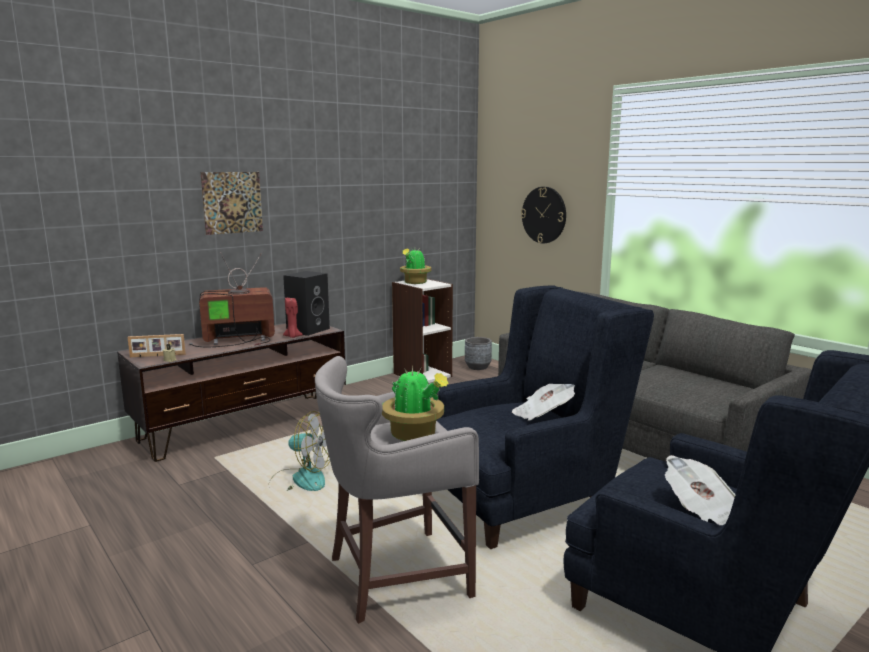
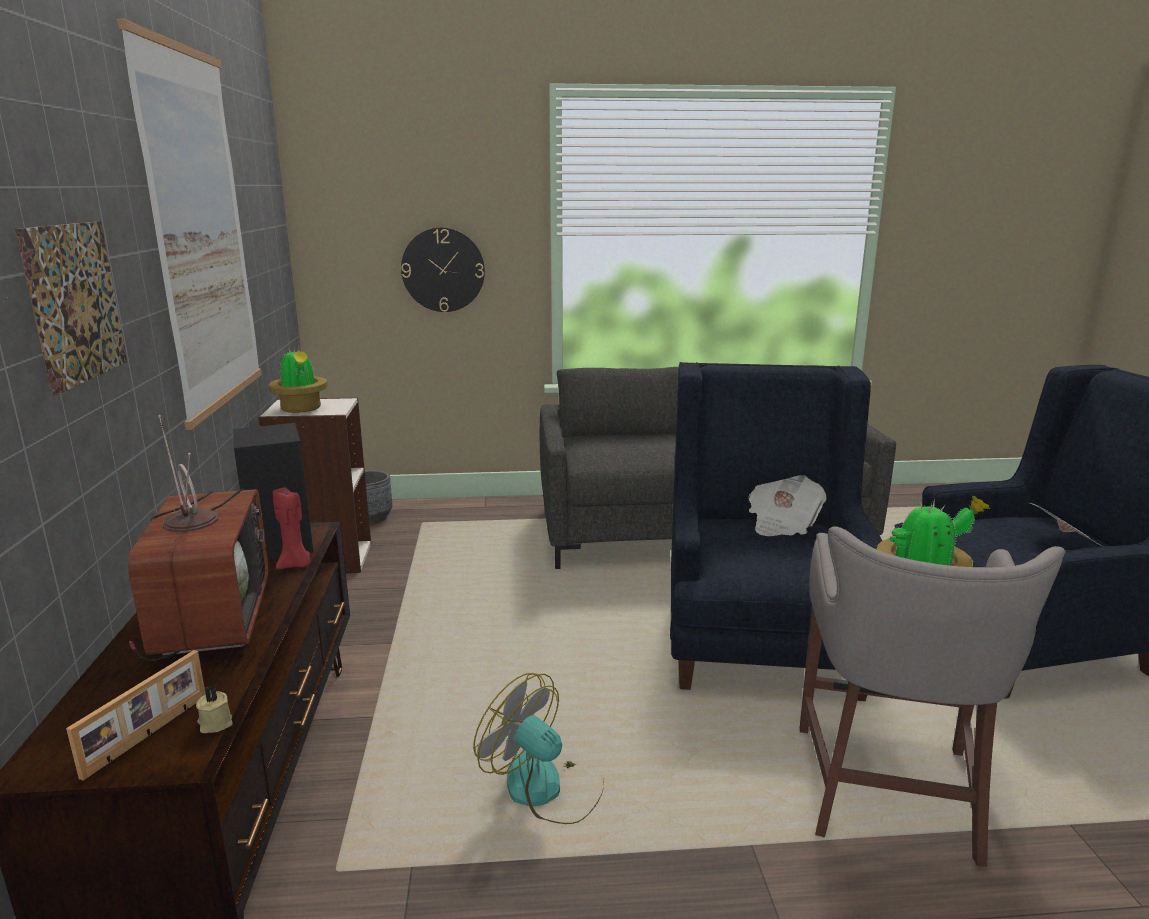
camera: 55 degrees left, 5 degrees up
(236, 340) = (209, 618): television -> television turned 150 degrees clockwise
(300, 480) = (546, 789): fan -> fan turned 105 degrees counterclockwise
(354, 181) = (201, 233): none -> picture

